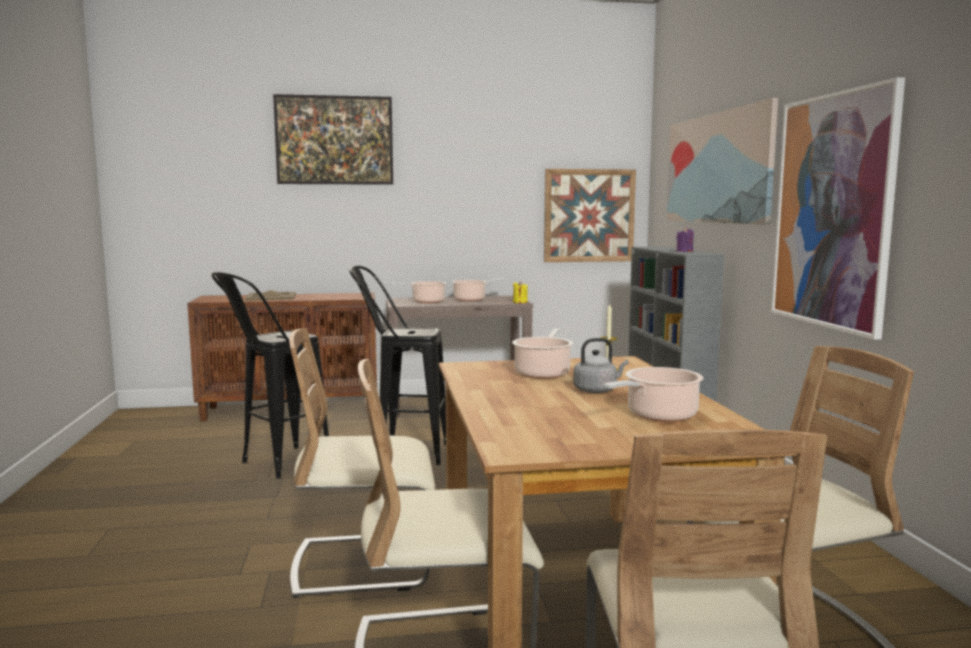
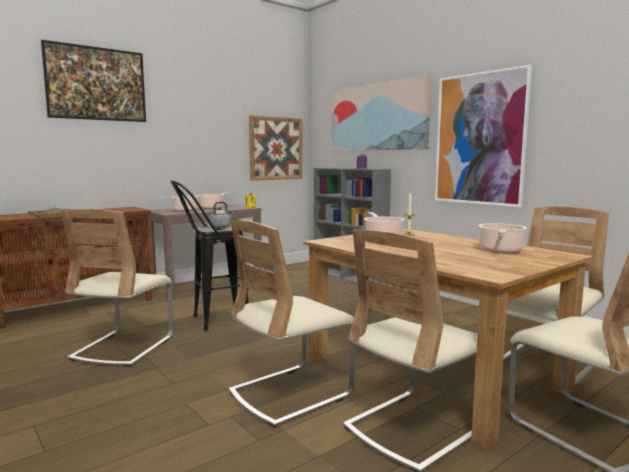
camera: 30 degrees left, 0 degrees up
(275, 466) = (123, 347): black stool -> beige chair
(597, 390) = (436, 244): grey kettle -> grey kettle (221, 227)

